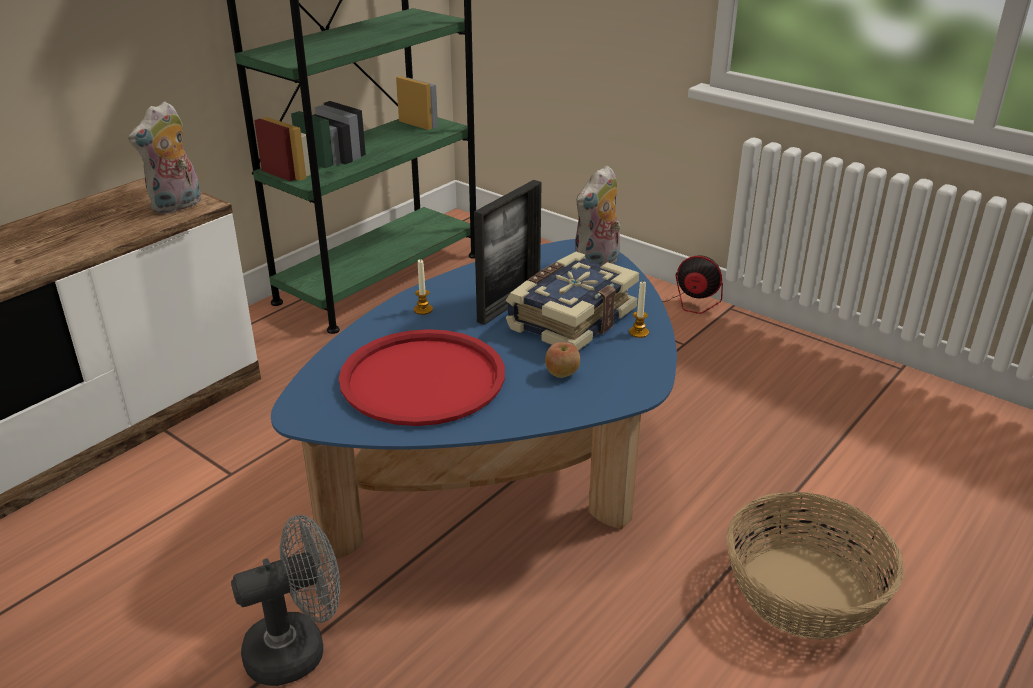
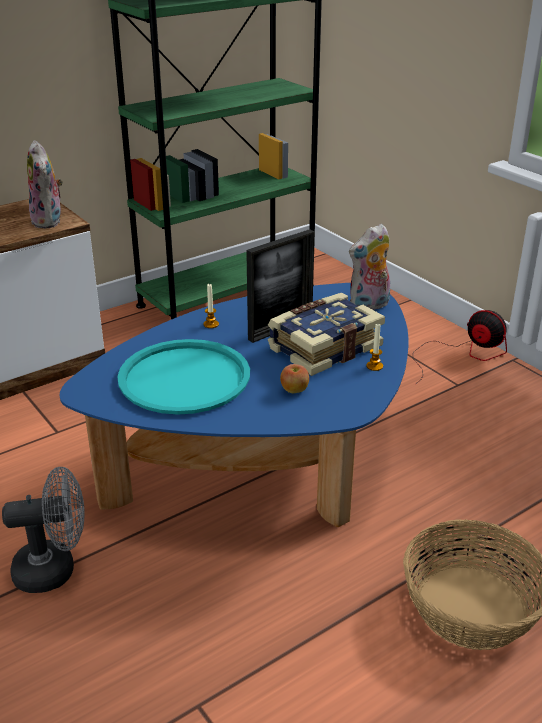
camera: 15 degrees right, 0 degrees up
(177, 206) = (49, 221): plush toy -> plush toy turned 75 degrees counterclockwise
(422, 379) = (184, 378): red tray -> turquoise tray

